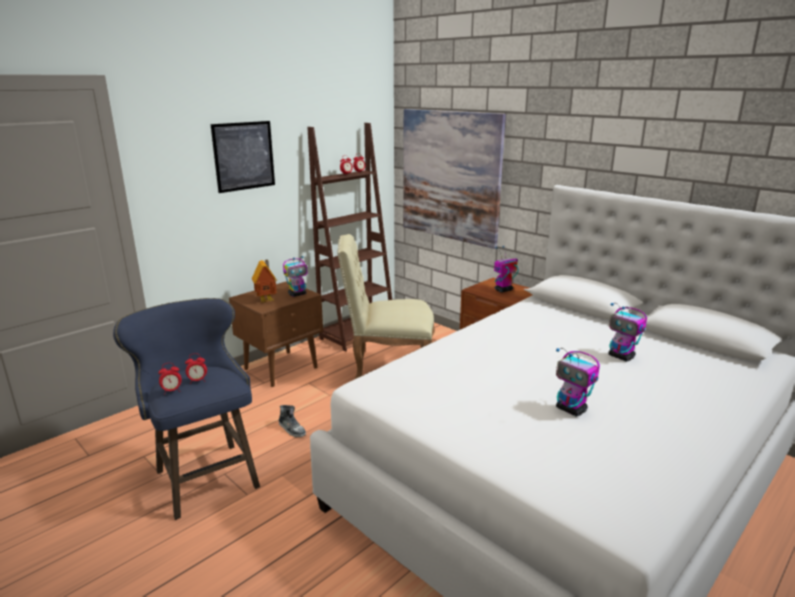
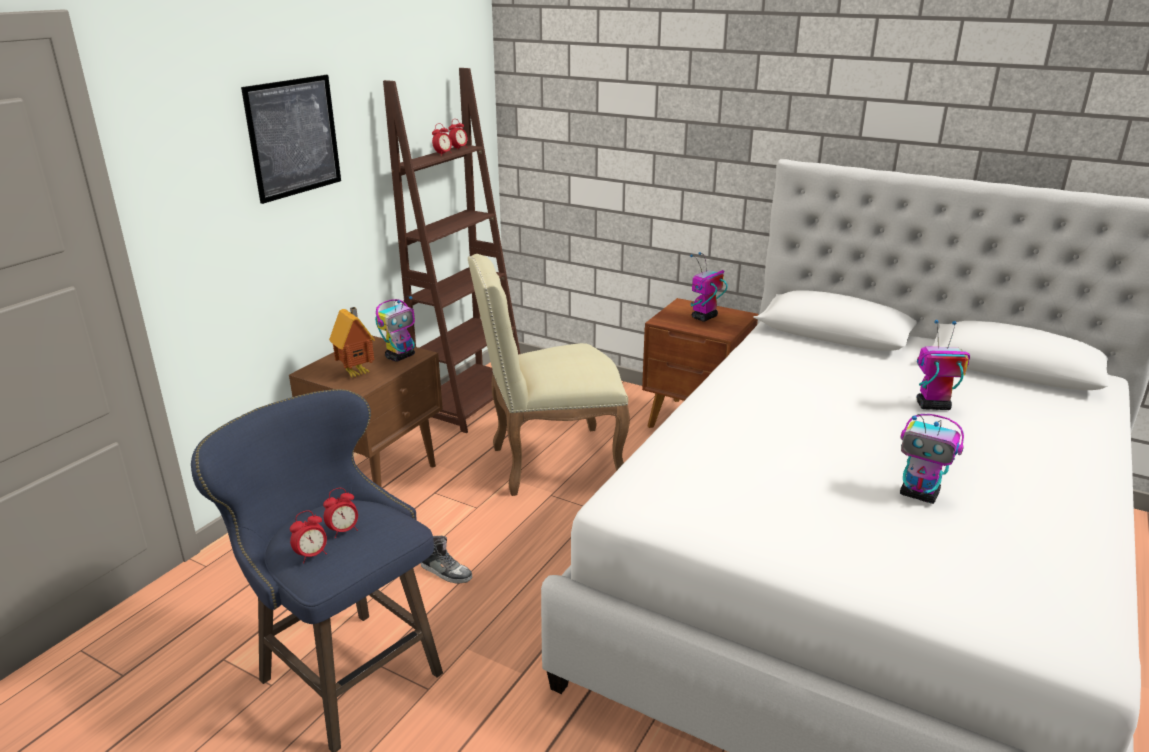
camera: 15 degrees left, 5 degrees up
(450, 176) = (599, 148): picture -> none
(621, 357) = (932, 406): toy robot -> toy robot turned 150 degrees clockwise

